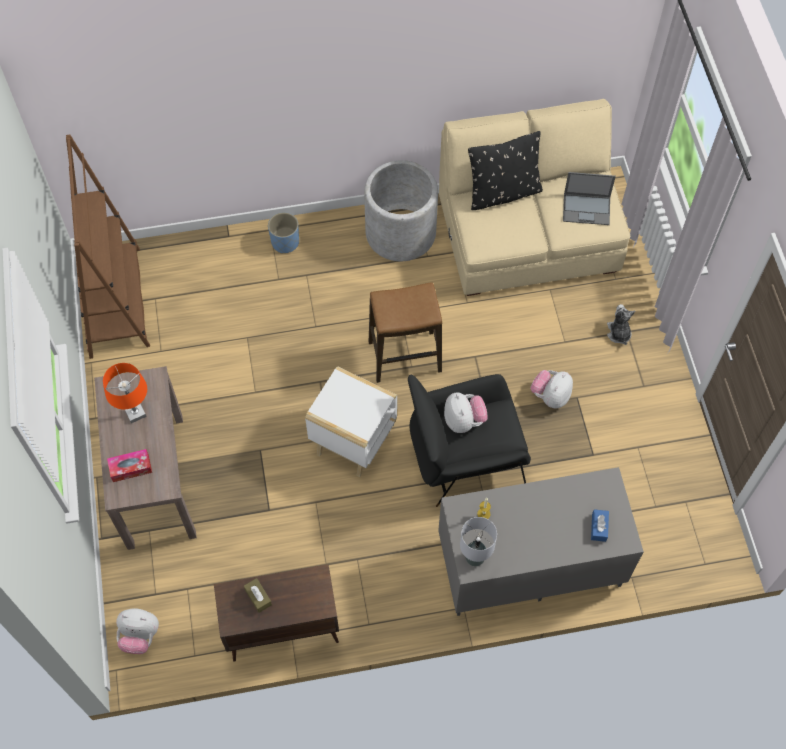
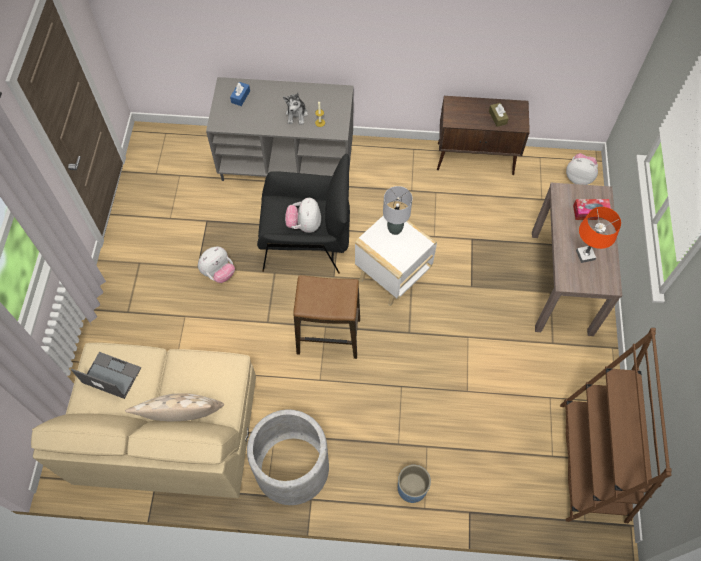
camera: 165 degrees left, 0 degrees up
(475, 559) = (337, 97): grey table lamp -> grey table lamp (395, 229)
(503, 193) = (184, 417): black pillow -> beige pillow
(618, 333) = (135, 312): plush toy -> plush toy (297, 114)

